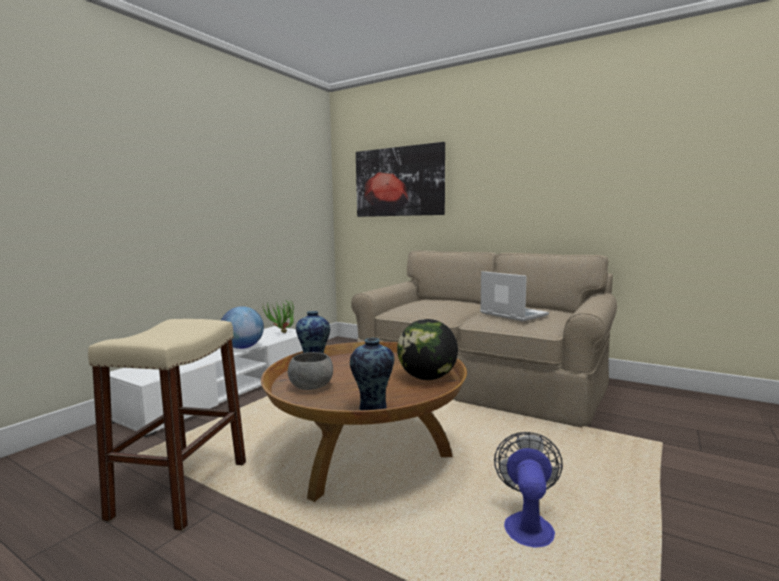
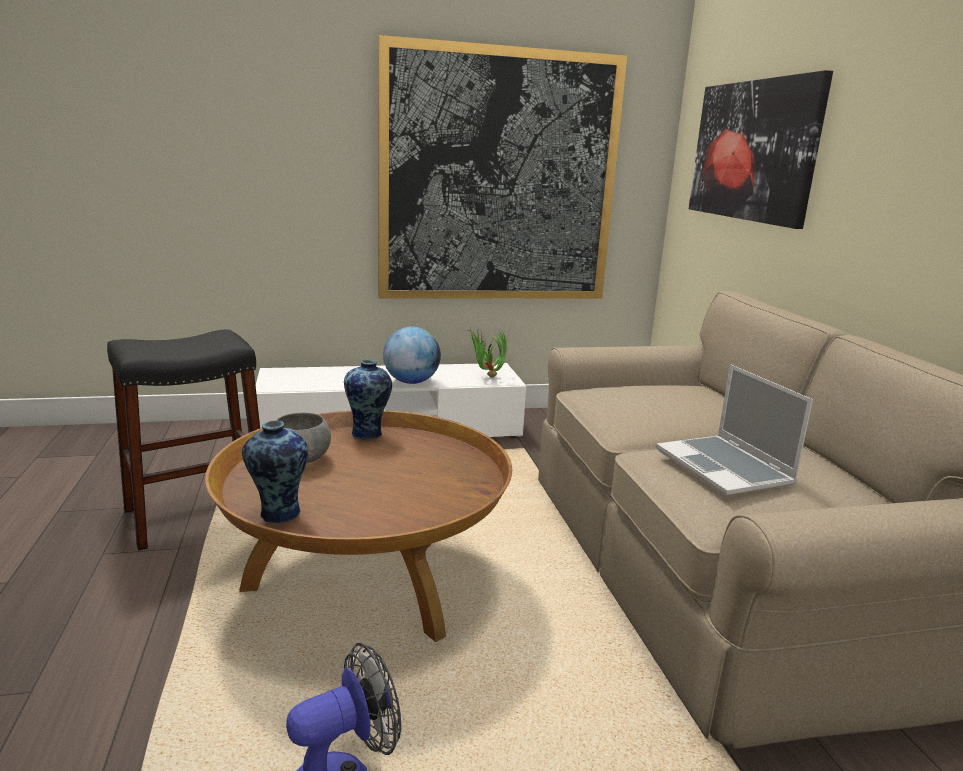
camera: 45 degrees right, 10 degrees up
(181, 489) = (197, 513): beige stool -> black stool
(254, 203) = (498, 178): none -> picture
(427, 378) = (421, 510): globe -> none
(512, 314) = (725, 468): laptop -> laptop turned 150 degrees clockwise

